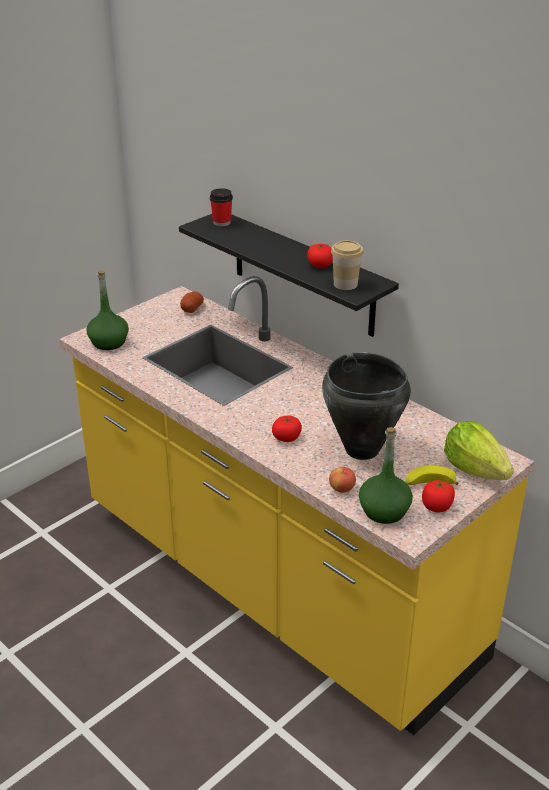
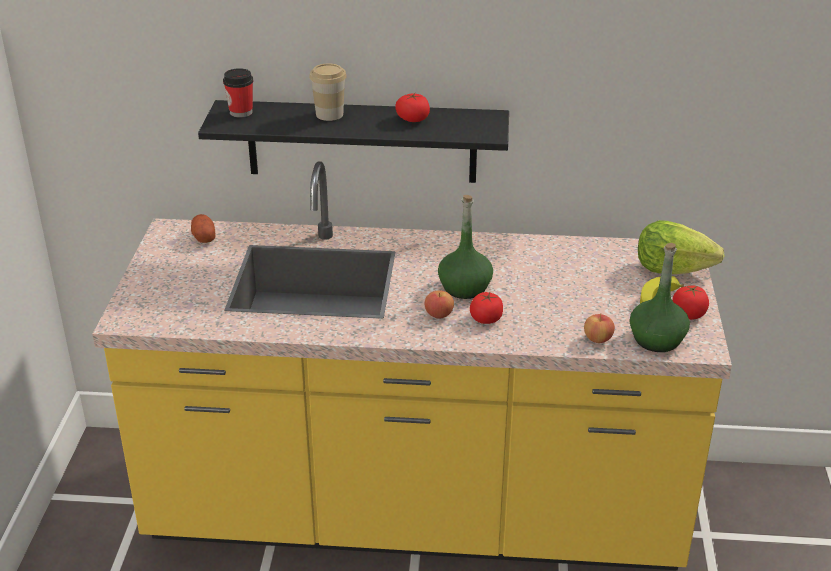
camera: 40 degrees left, 0 degrees up
(109, 342) = (161, 311): green bottle -> green bottle (465, 287)
(260, 420) = (439, 314): none -> apple
(345, 284) = (467, 128): cup -> cup (329, 114)
(361, 450) = (565, 297): black cooking pot -> none

